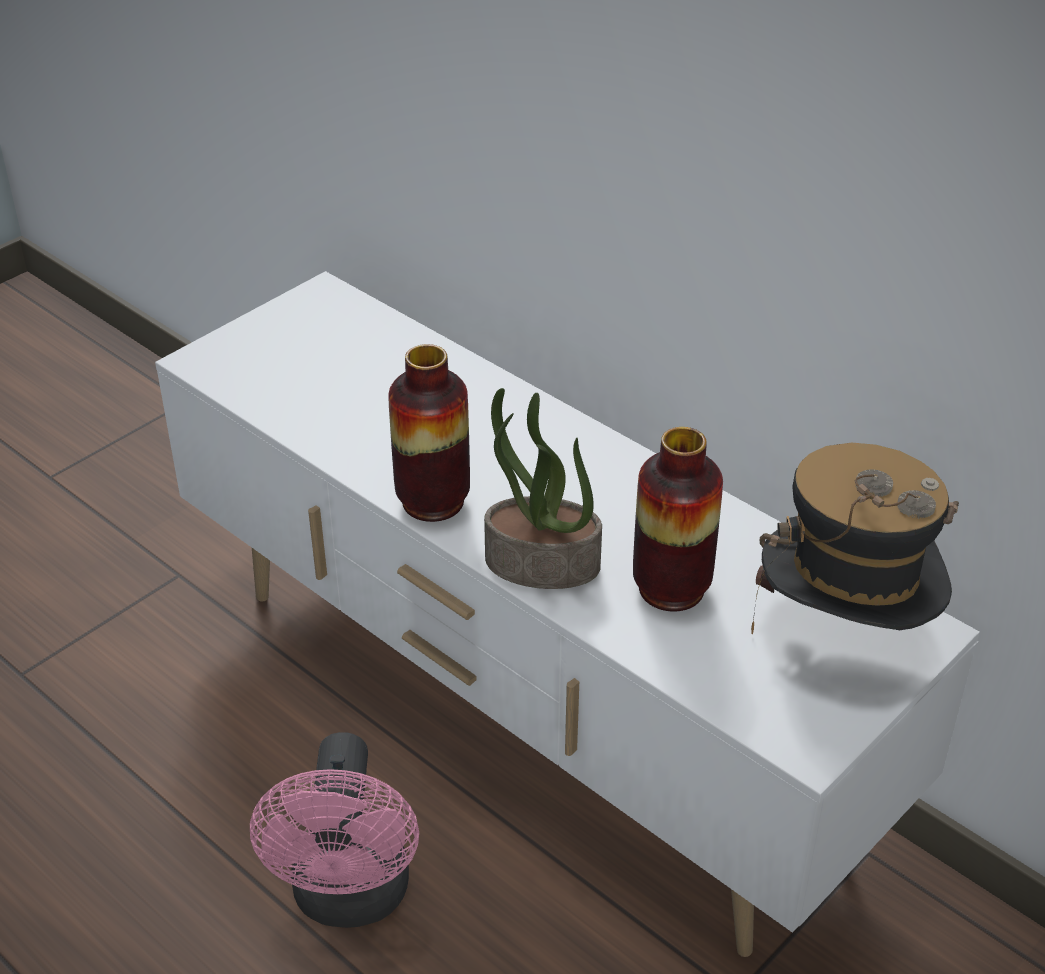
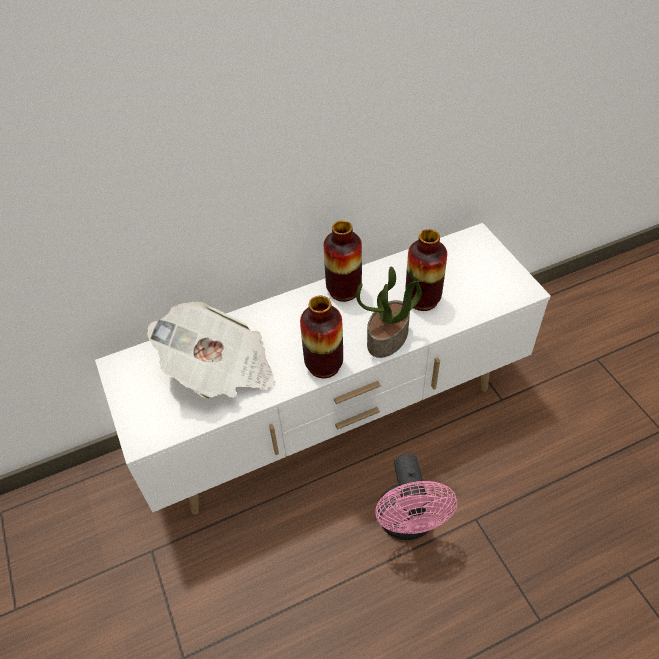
camera: 65 degrees left, 10 degrees up
(350, 899) = (408, 524): pink fan -> pink fan turned 60 degrees clockwise
(364, 392) = (220, 370): none -> newspaper
(627, 478) = (344, 291): none -> vase
(842, 637) = (472, 259): hat -> none

